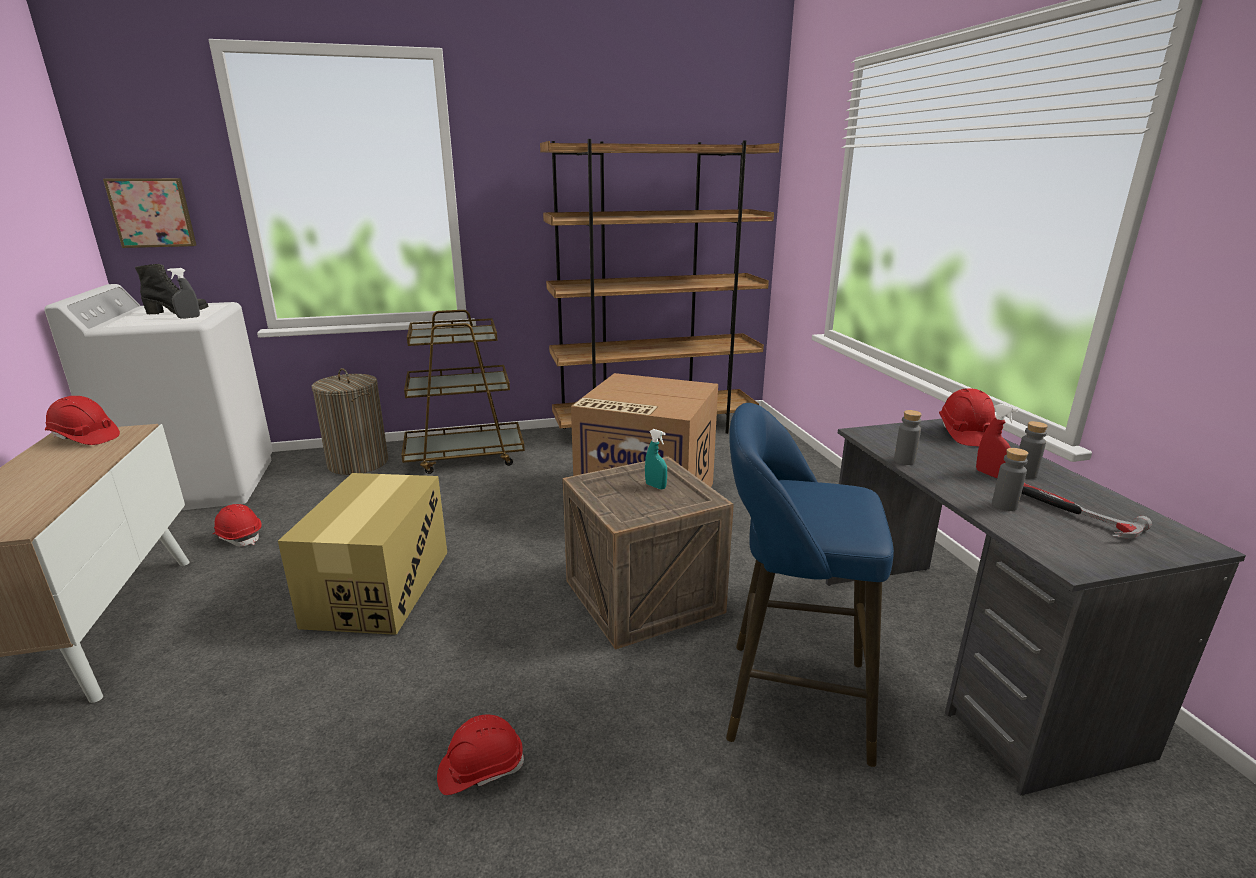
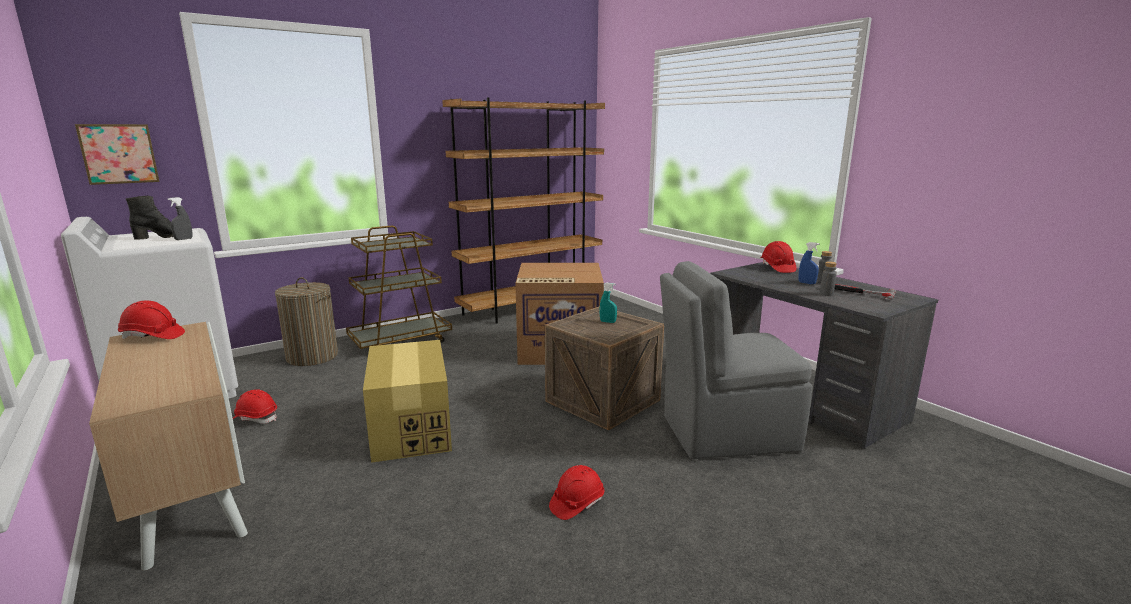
camera: 20 degrees left, 5 degrees down
(787, 698) = (725, 433): blue stool -> grey chair
(904, 461) = (760, 282): grey bottle -> none
(989, 474) = (807, 283): red spray bottle -> blue spray bottle

